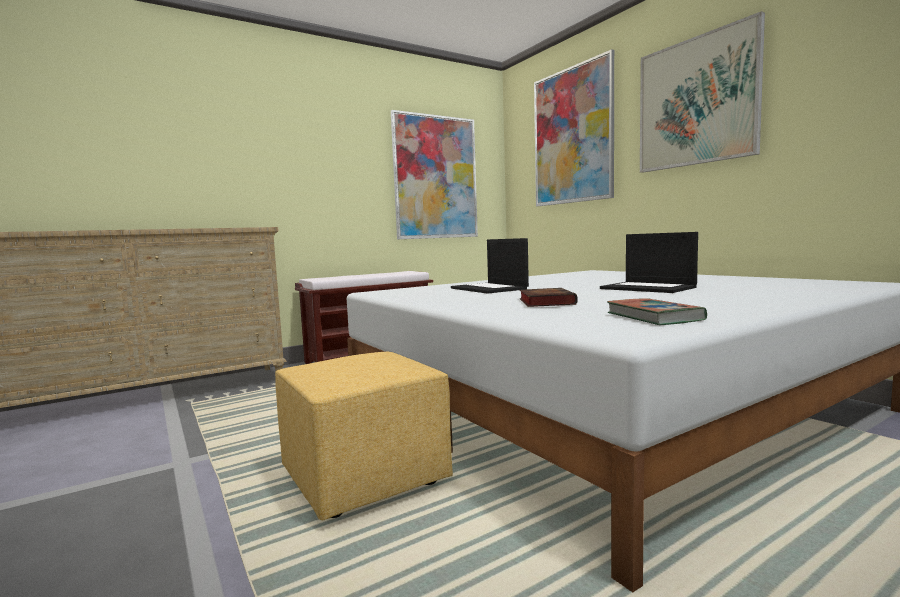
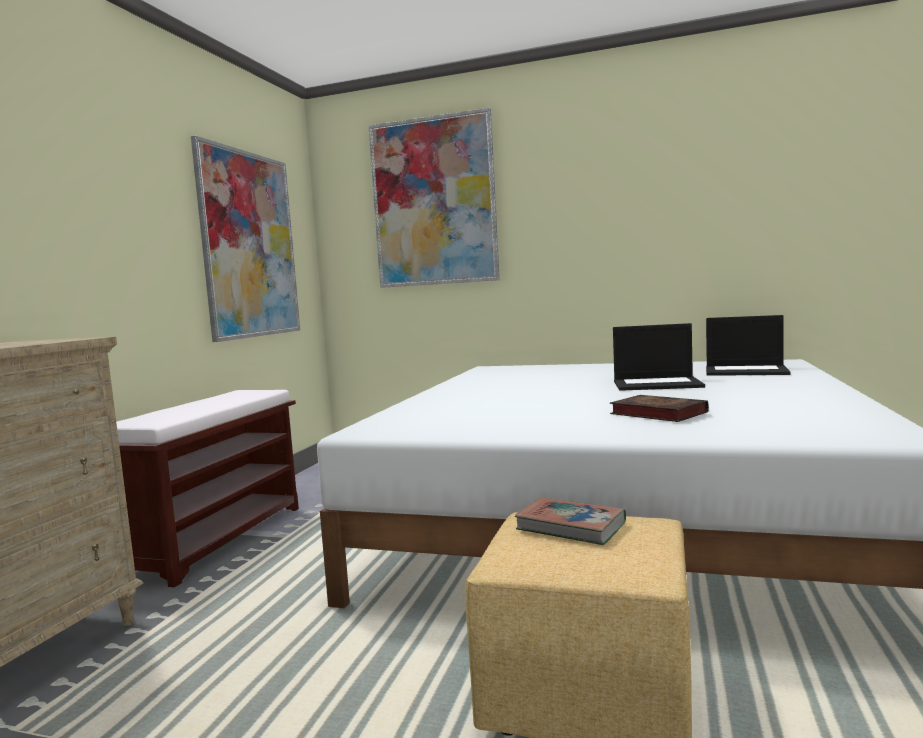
camera: 40 degrees left, 0 degrees up
(489, 288) = (500, 405): laptop -> laptop (746, 371)
(654, 317) = (822, 415): book -> book (571, 527)
(696, 102) = (597, 183): picture -> none

